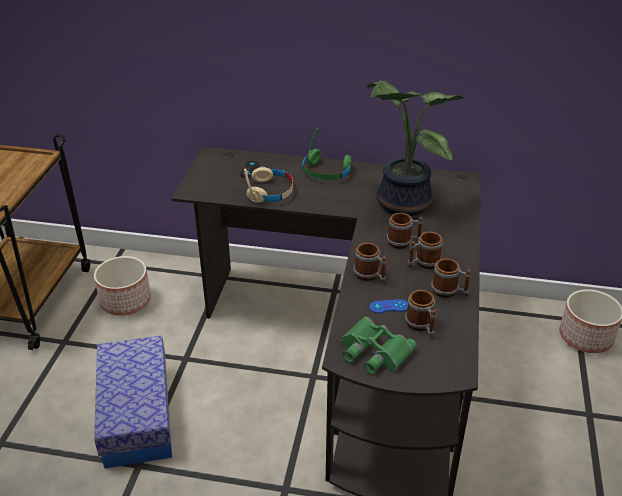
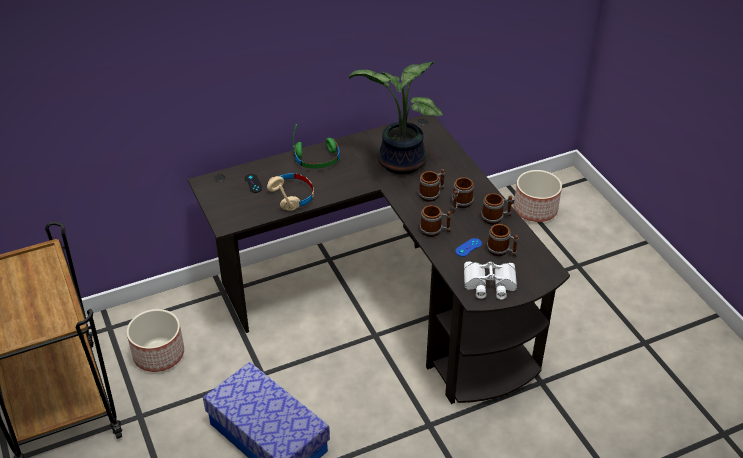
camera: 35 degrees left, 5 degrees up
(373, 352) = (489, 284): green binoculars -> white binoculars

